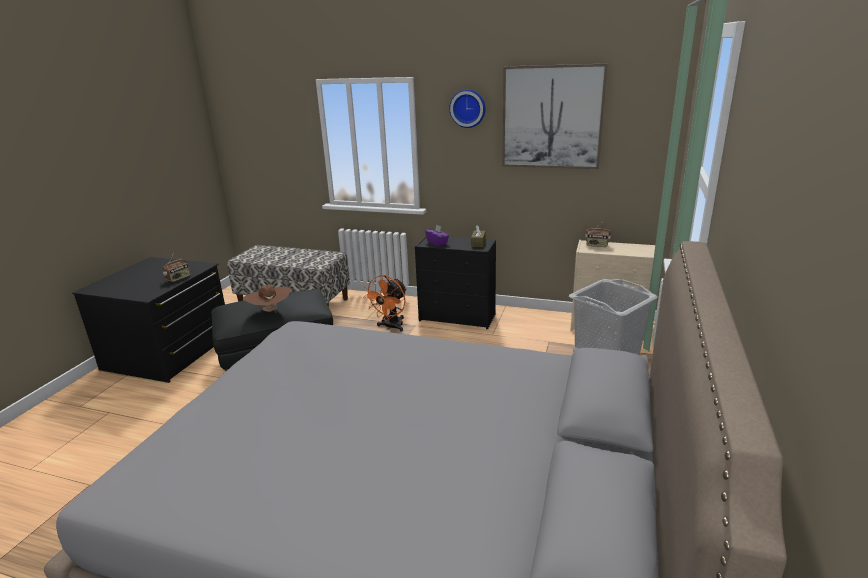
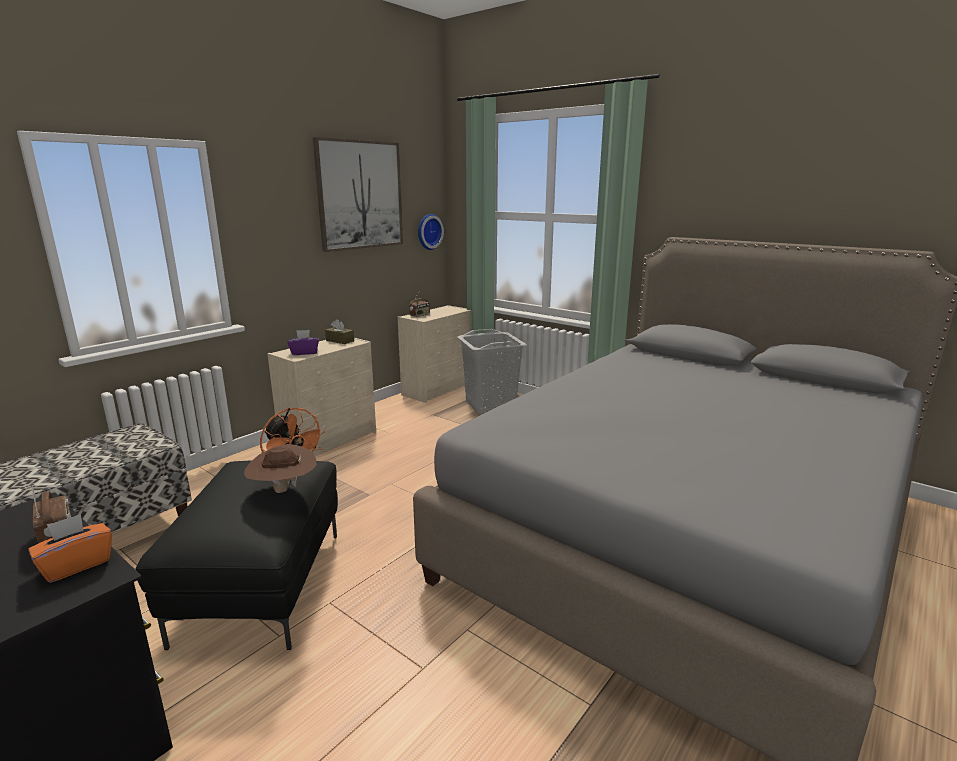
camera: 70 degrees left, 5 degrees down
(157, 289) = (76, 565): none -> orange tissue box
(458, 317) = (330, 440): black dresser -> beige dresser
(468, 108) = (279, 185): wall clock -> wall clock (428, 231)

